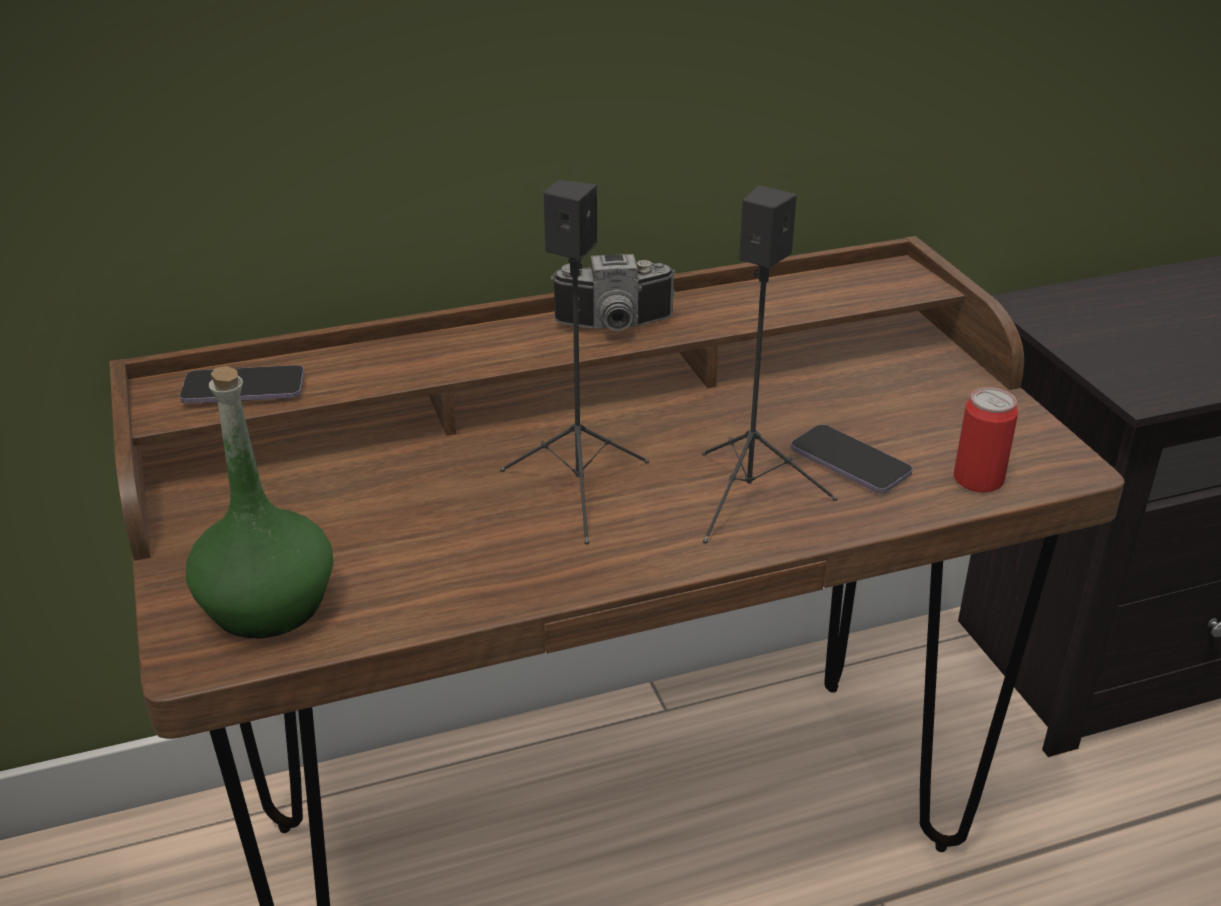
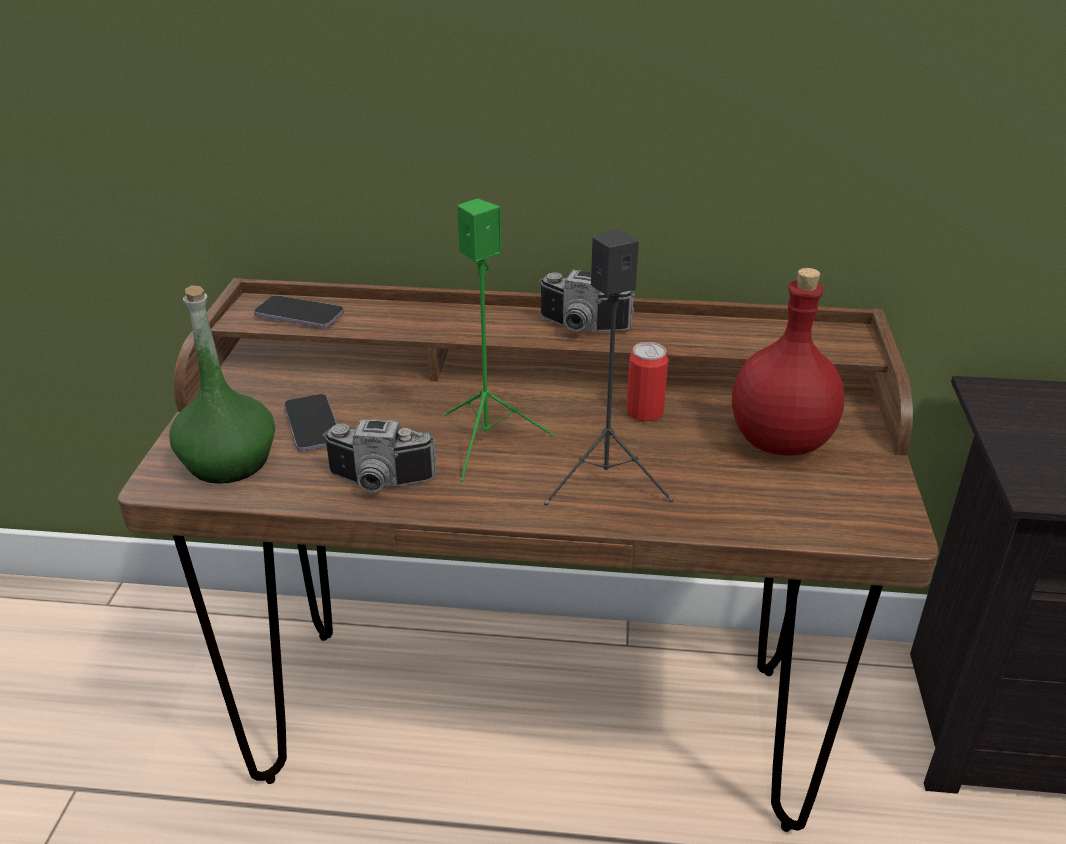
camera: 25 degrees right, 0 degrees up
(489, 575) = (378, 484): none -> camera
(579, 489) = (488, 441): black speaker -> green speaker
(850, 462) = (707, 476): phone -> phone (312, 425)
(894, 405) = (782, 442): none -> red bottle
(978, 479) = (803, 518): can -> can (644, 412)

